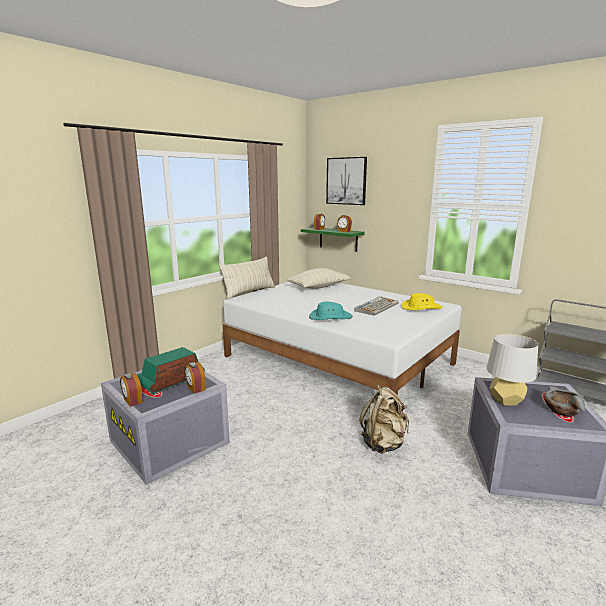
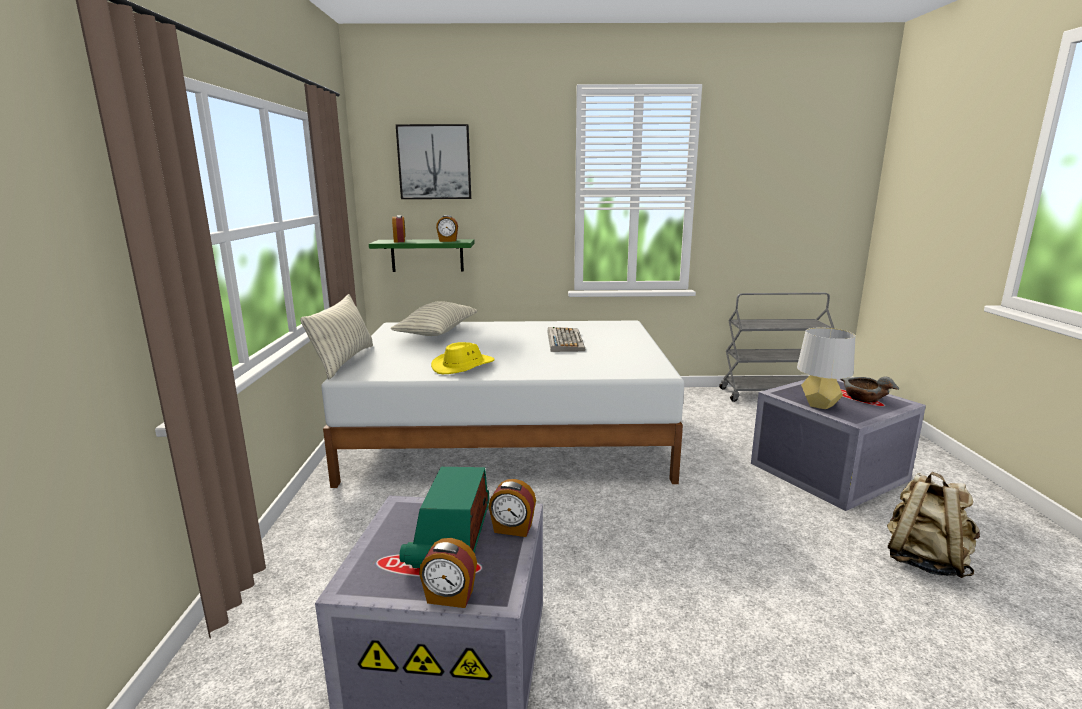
camera: 40 degrees left, 0 degrees up
(330, 317) = (541, 366): turquoise hat -> none
(383, 443) = (705, 509): beige backpack -> beige backpack (924, 560)
(421, 308) = (611, 331): yellow hat -> yellow hat (463, 366)

